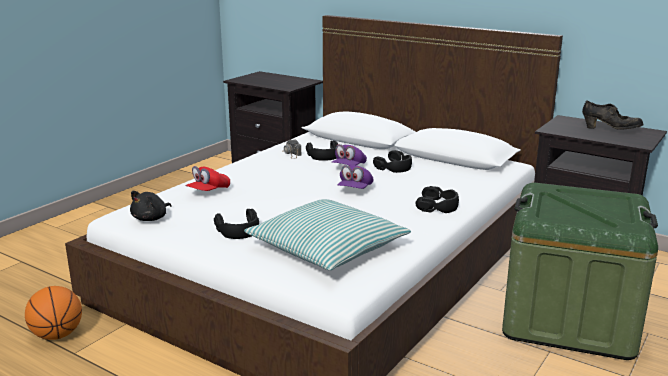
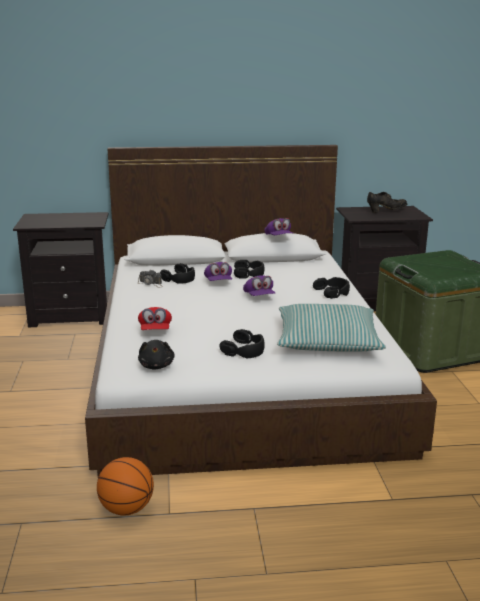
camera: 40 degrees left, 0 degrees up
(455, 136) = (278, 237): none -> purple cap

